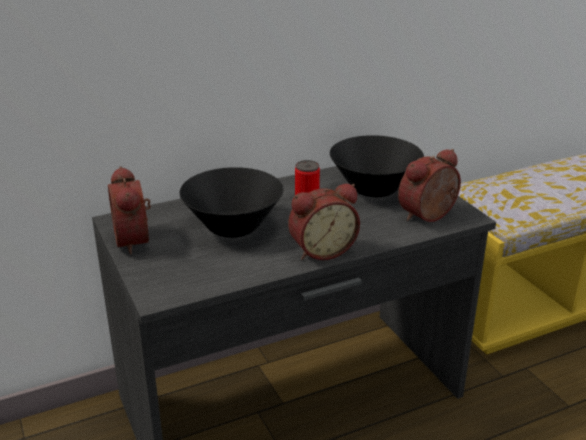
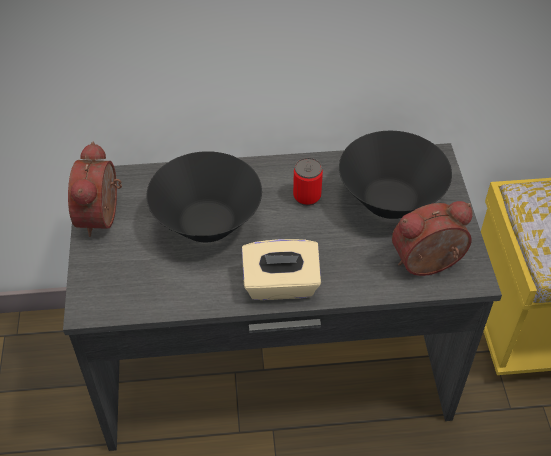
camera: 20 degrees right, 20 degrees up
(321, 250) = (281, 285): alarm clock -> beige tissue box

